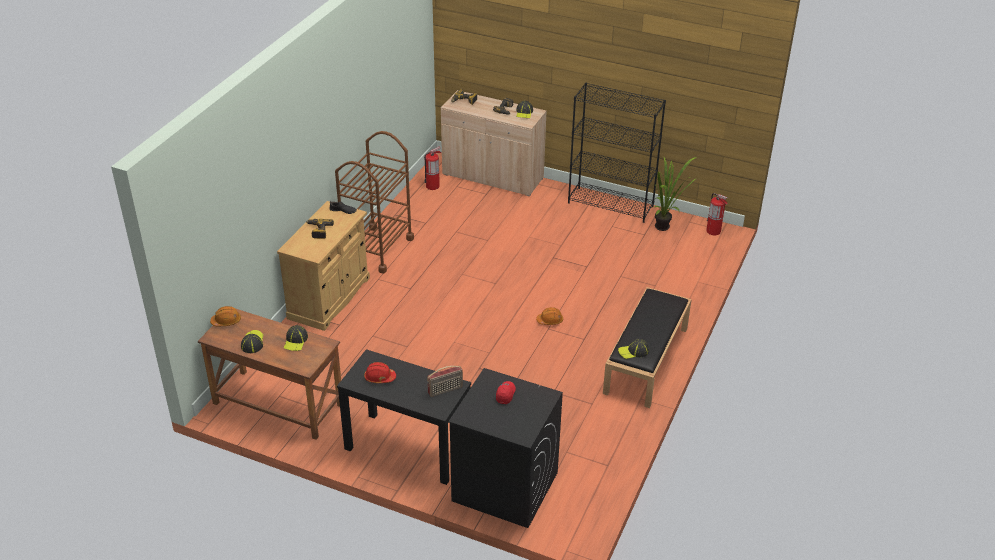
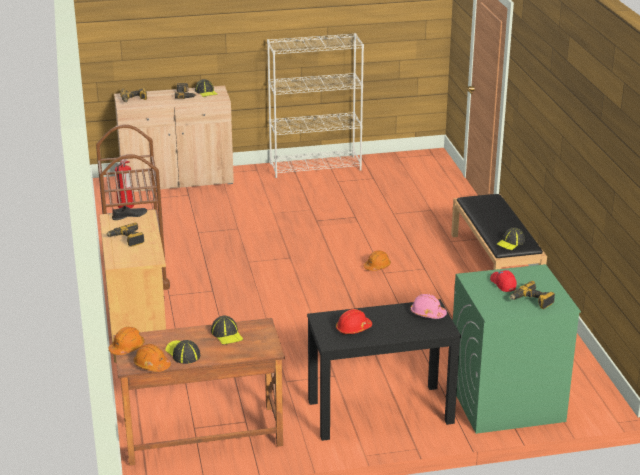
camera: 35 degrees left, 10 degrees down
(224, 343) = (152, 365): none -> orange hard hat
(445, 390) = (427, 313): radio -> pink hard hat
(504, 487) = (505, 401): black washing machine -> green washing machine
(505, 420) = (532, 301): none -> power drill
(611, 205) = (316, 166): black bookcase -> white bookcase
(665, 227) = (384, 168): potted plant -> none
(713, 231) = (426, 157): fire extinguisher -> none

